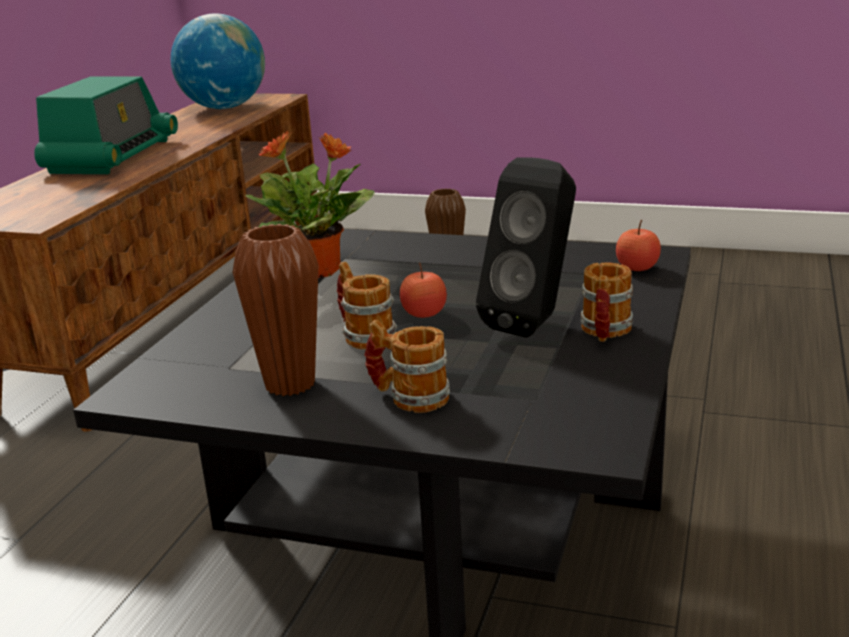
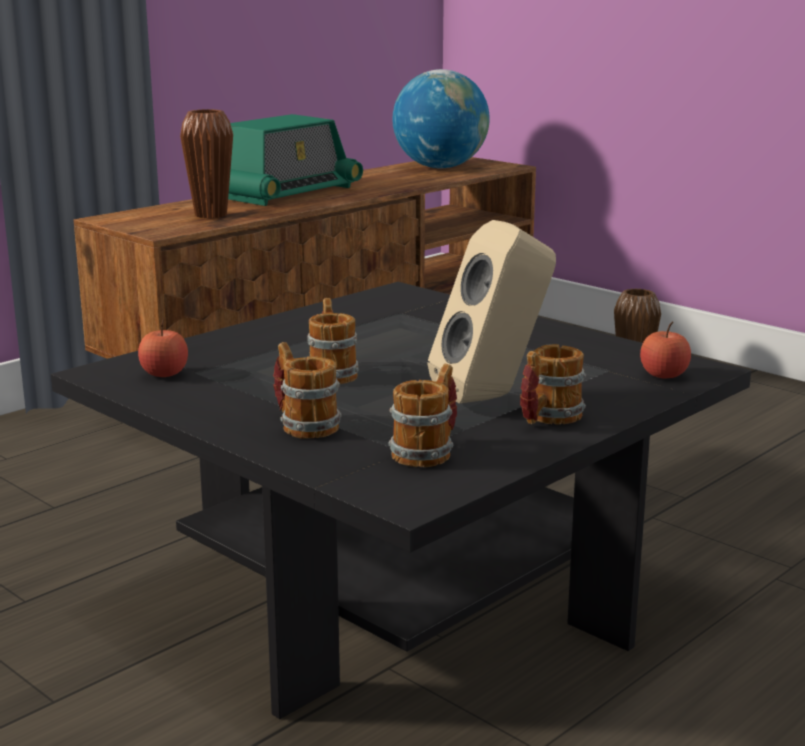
camera: 25 degrees right, 5 degrees down
(290, 384) = (224, 394): brown vase -> brown vase (211, 215)
(321, 271) = (364, 318): potted plant -> none
(424, 313) = (405, 368): apple -> apple (164, 374)
(535, 323) = (493, 397): black speaker -> beige speaker
(553, 393) = (428, 451): none -> mug

